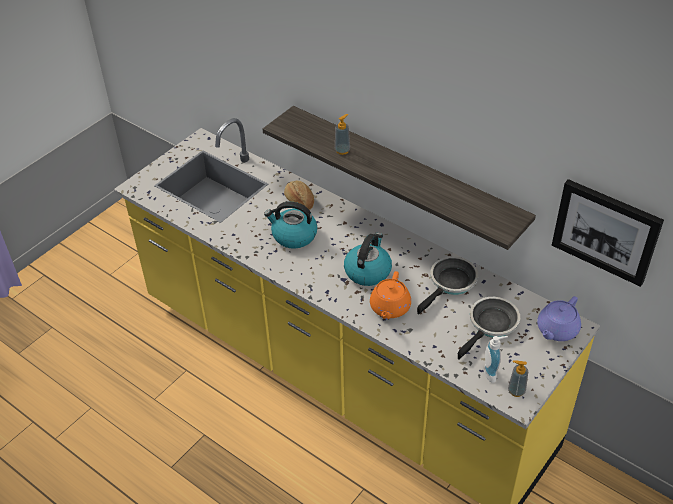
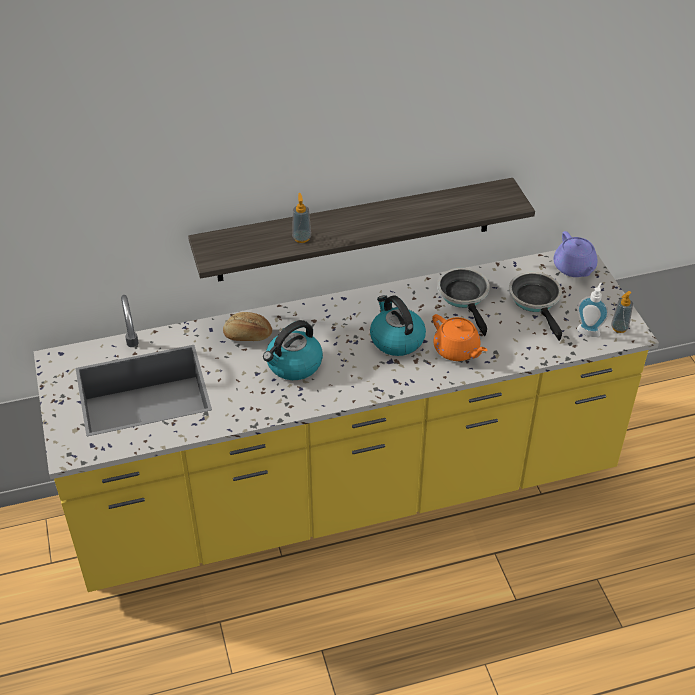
camera: 55 degrees left, 0 degrees up
(606, 231) = (584, 149): picture -> none

